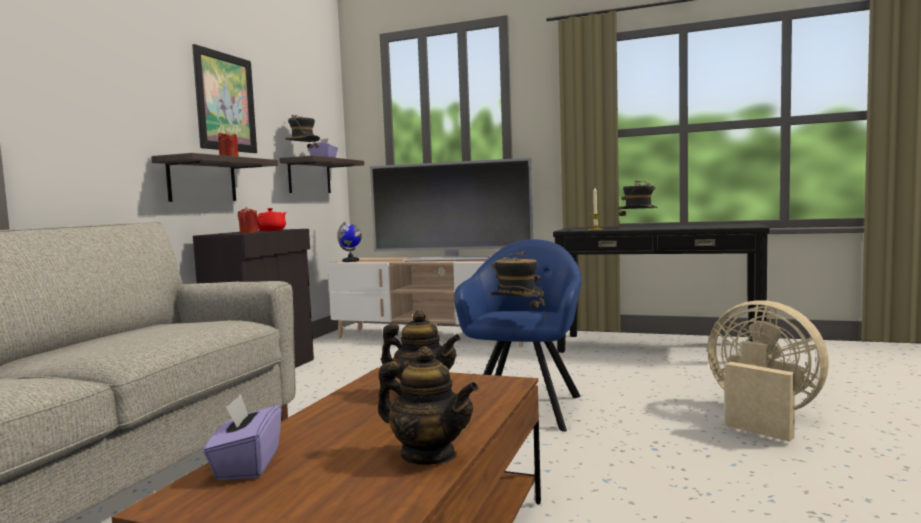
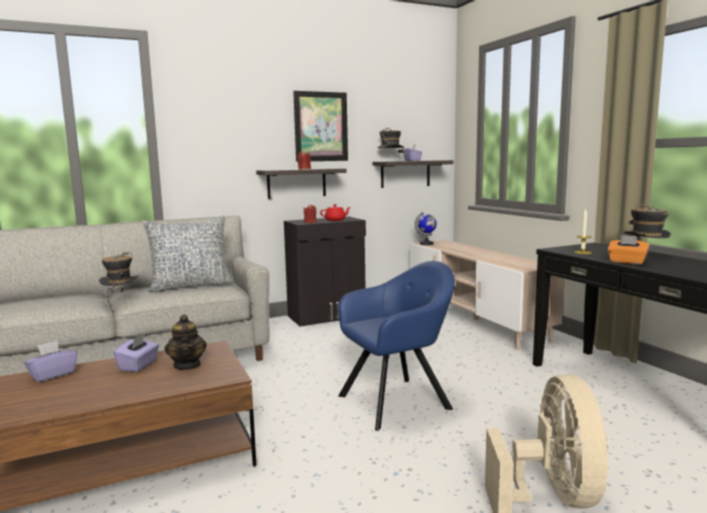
camera: 45 degrees right, 5 degrees up
(166, 329) = (190, 286): none -> pillow
(355, 413) = (139, 365): none -> purple tissue box
(428, 455) = (87, 401): teapot -> none
(452, 259) = (491, 256): television -> none
(517, 321) = (366, 331): hat -> hat (121, 300)
(648, 228) = (627, 262): none -> orange tissue box

